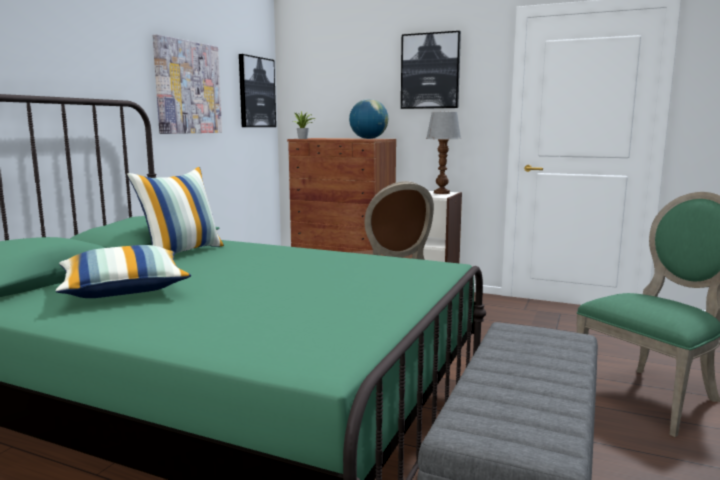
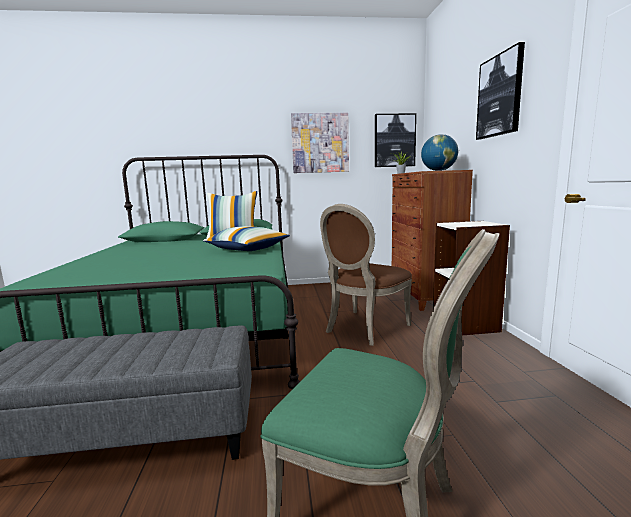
camera: 60 degrees right, 0 degrees up
(124, 290) = (153, 247): pillow -> pillow (248, 249)
(442, 193) = (483, 223): table lamp -> none

